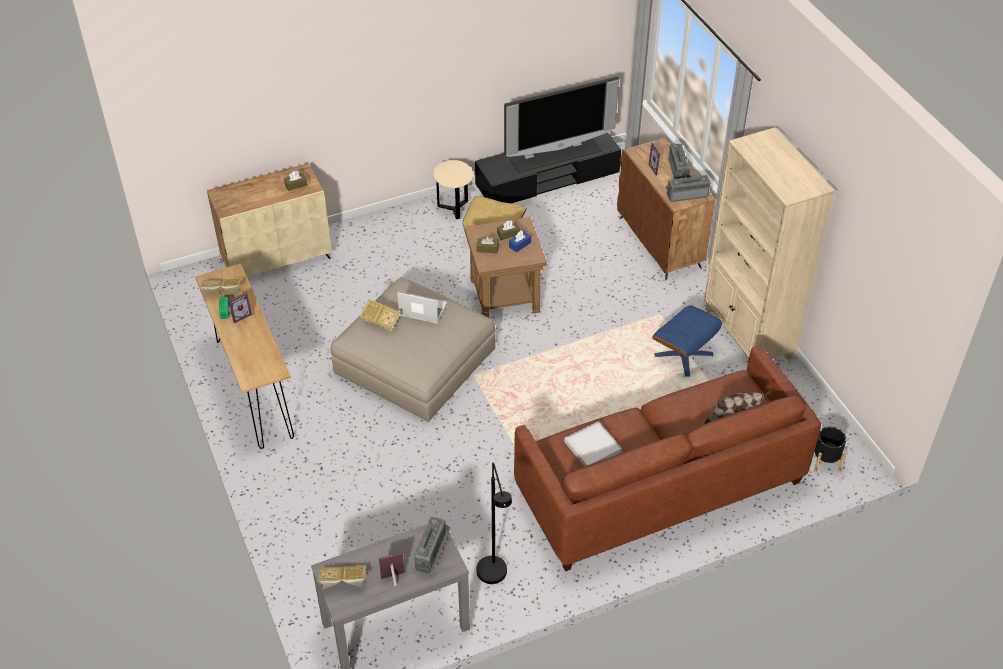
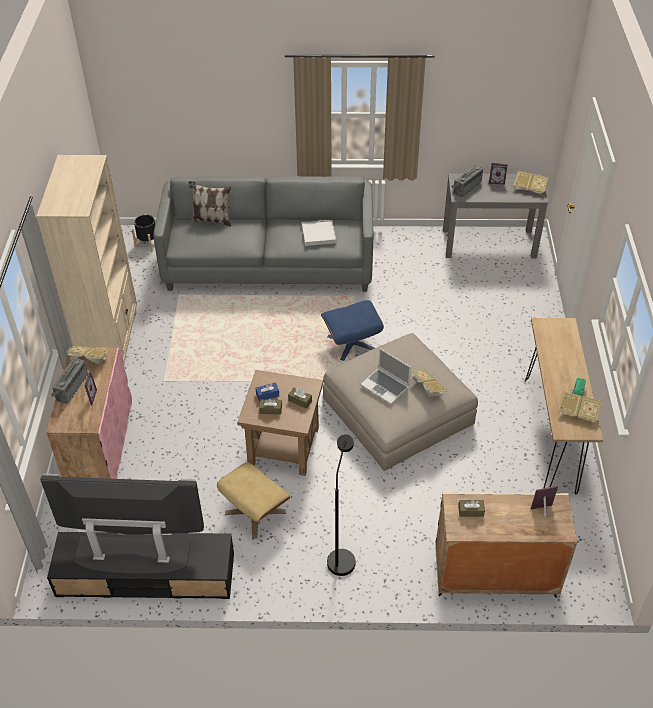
camera: 155 degrees left, 0 degrees up
(240, 315) = (564, 383): picture frame -> picture frame (543, 511)
(454, 209) = (273, 572): beige side table -> none
(494, 578) = (413, 248): black floor lamp -> black floor lamp (341, 556)
(659, 486) = (269, 264): brown sofa -> grey sofa
(660, 242) = (101, 449): brown cabinet -> pink cabinet
(684, 355) = (175, 341): blue ottoman -> blue ottoman (351, 343)
(686, 194) = (89, 360): radio -> book

